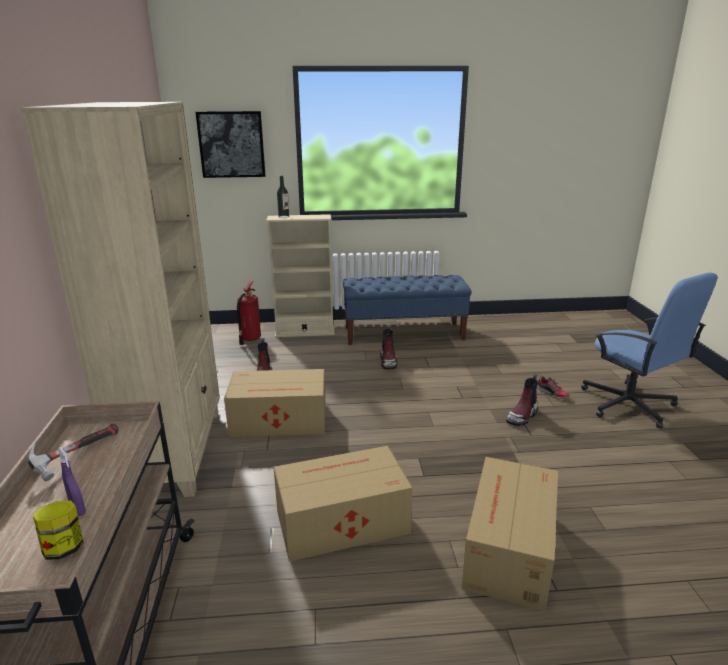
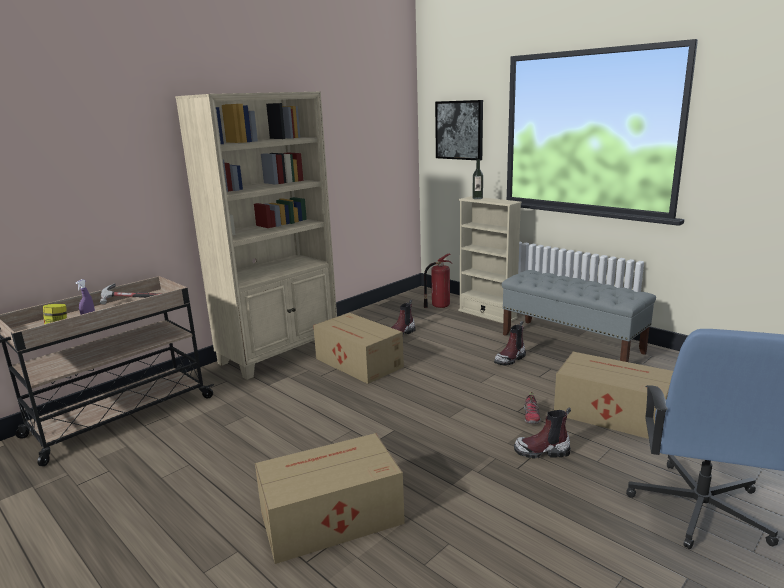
camera: 50 degrees right, 5 degrees down
(340, 521) = (279, 434): cardboard box -> cardboard box (609, 413)
(404, 333) = (571, 343): blue bench -> grey bench
(552, 393) = (620, 451): shoe -> shoe (531, 416)

